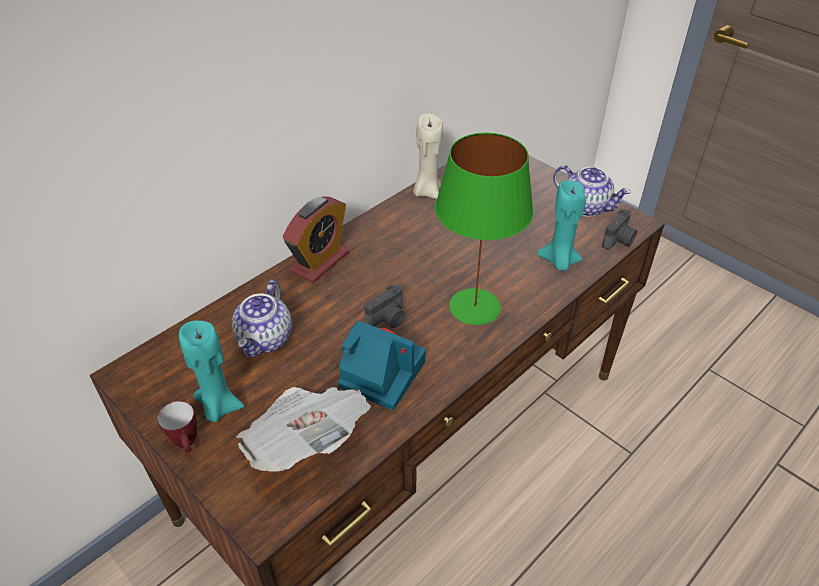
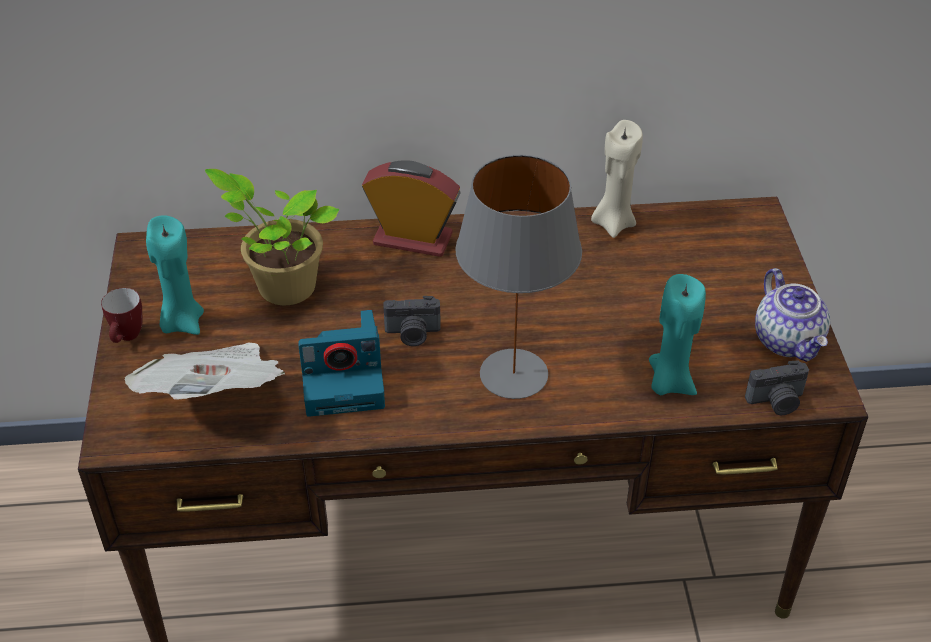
camera: 40 degrees right, 0 degrees up
(266, 339) = (282, 286): teapot -> potted plant
(319, 262) = (413, 239): alarm clock -> alarm clock turned 150 degrees counterclockwise
(380, 374) = (345, 380): camera -> camera turned 105 degrees clockwise
(475, 307) = (513, 375): green table lamp -> grey table lamp

